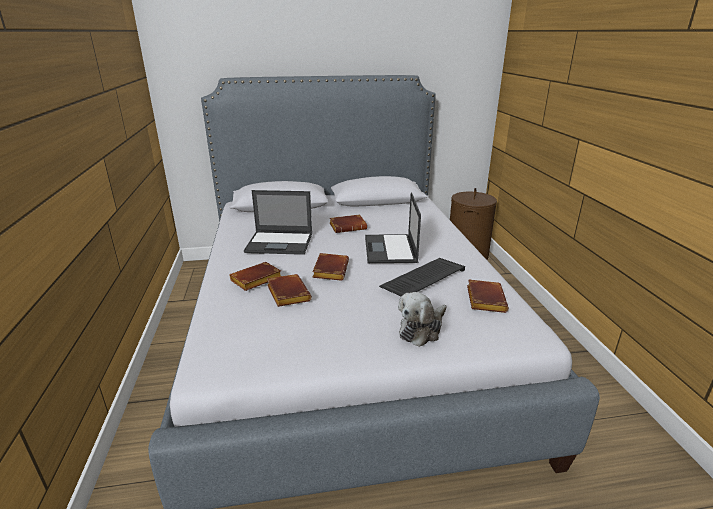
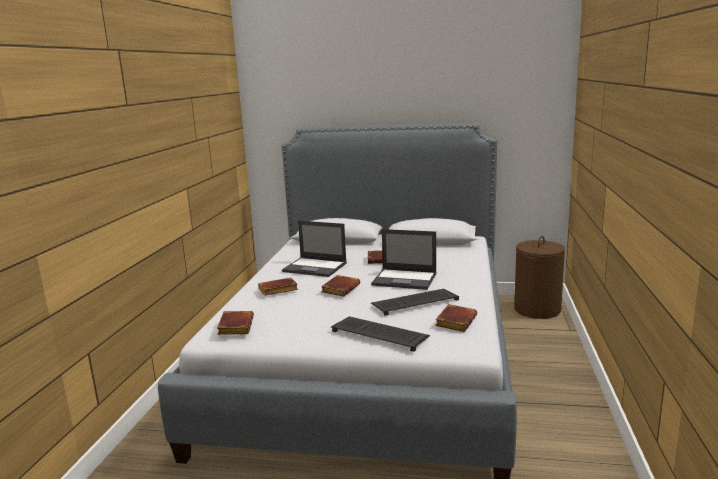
camera: 20 degrees right, 10 degrees down
(286, 294) = (293, 300): brown book -> brown book (234, 326)
(390, 249) = (405, 279): laptop -> laptop turned 90 degrees counterclockwise
(422, 329) = (381, 334): plush toy -> keyboard

